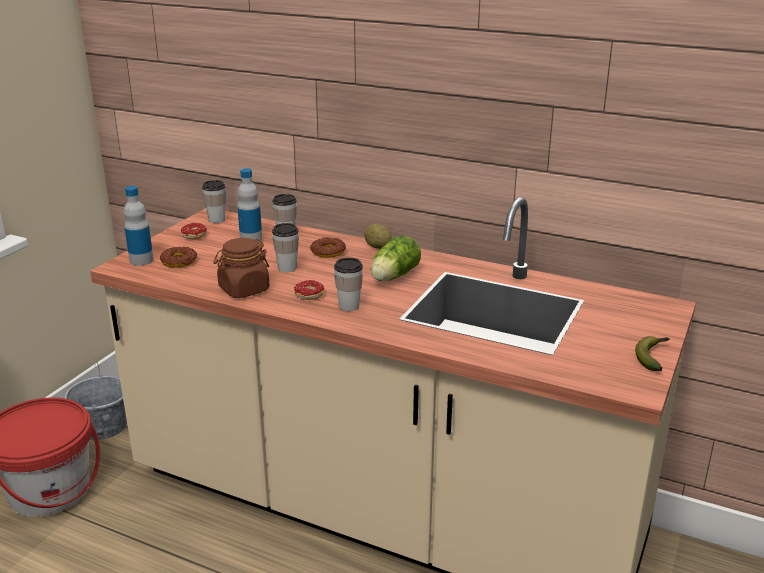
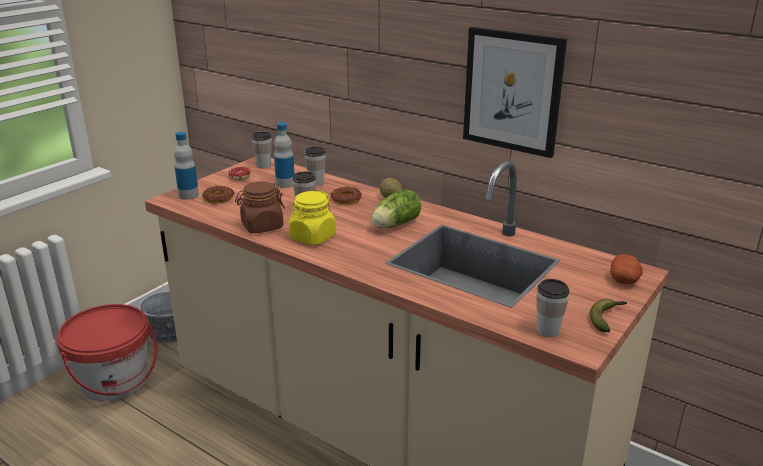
camera: 10 degrees right, 0 degrees up
(307, 297) = (312, 237): donut -> yellow jar
(349, 306) = (345, 248): cup -> cup (548, 330)
(516, 121) = (512, 91): none -> picture
(656, 316) = (624, 280): none -> potato

